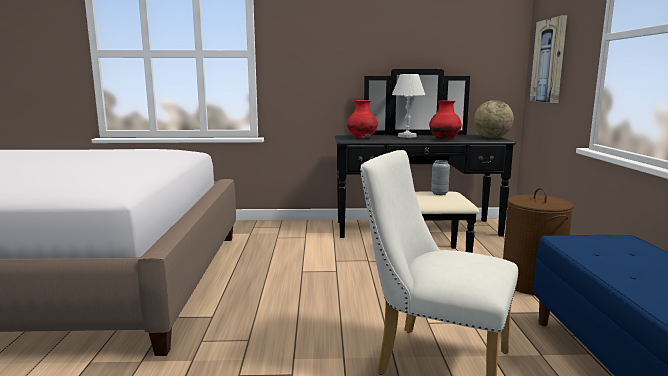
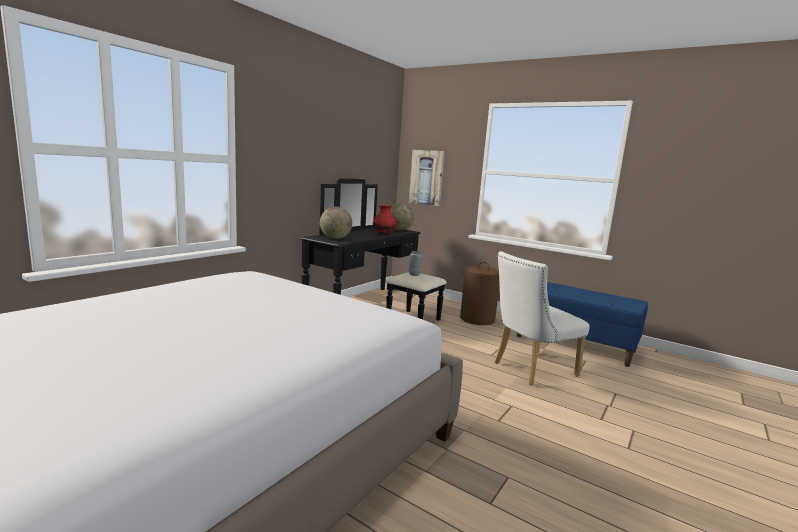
camera: 55 degrees left, 0 degrees up
(362, 138) = (335, 238): red vase -> globe
(407, 136) = (353, 233): white table lamp -> none

